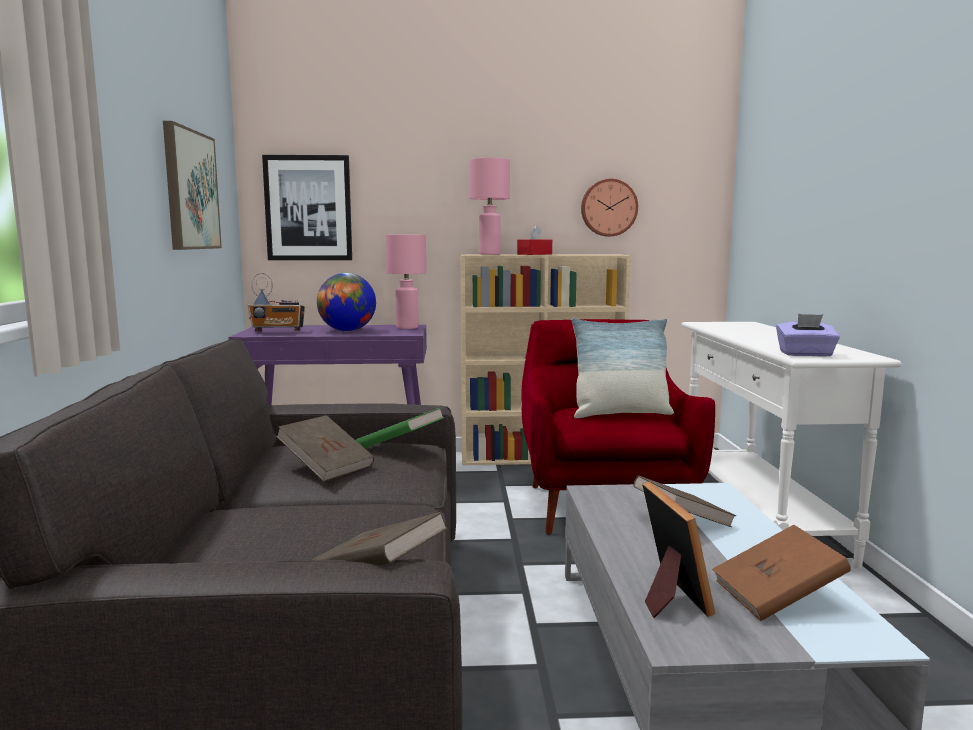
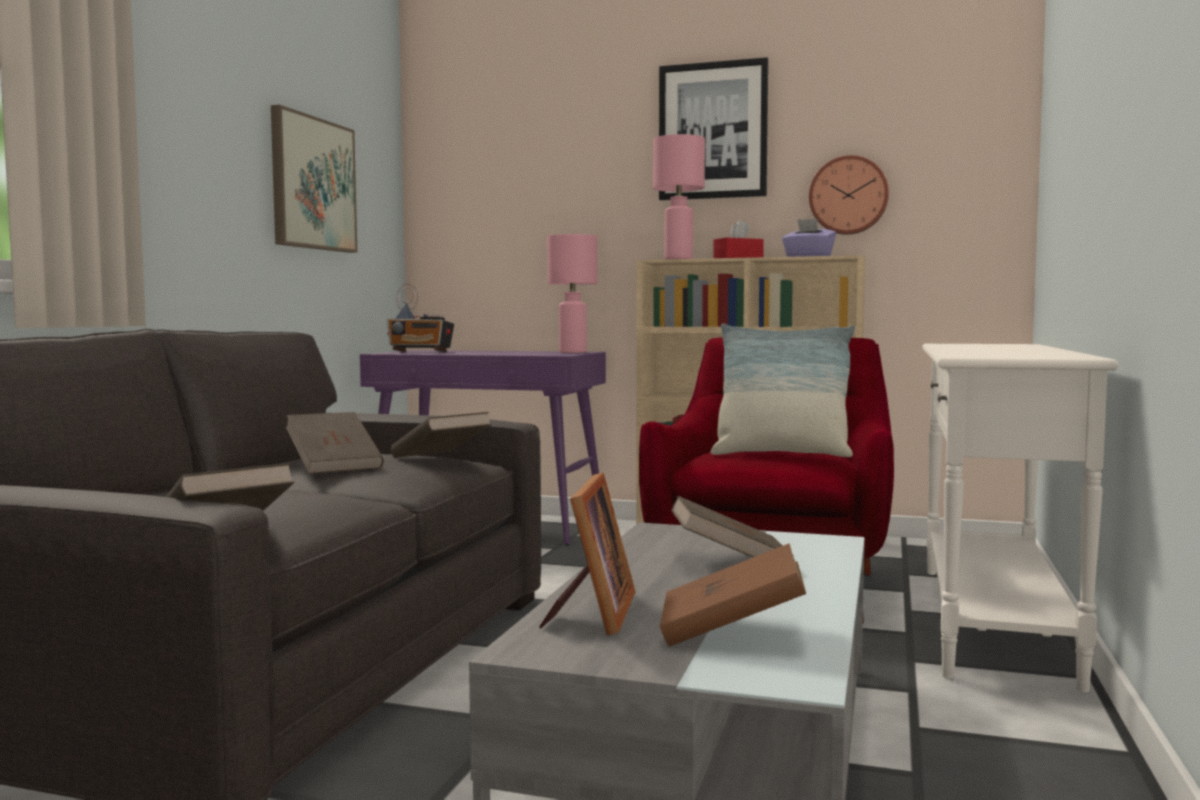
camera: 20 degrees right, 5 degrees down
(308, 208) = (476, 211): picture -> picture (713, 131)
(347, 331) = (497, 353): globe -> none
(400, 447) = (440, 459): green book -> brown book
(805, 354) = (983, 355): purple tissue box -> purple tissue box (808, 257)

